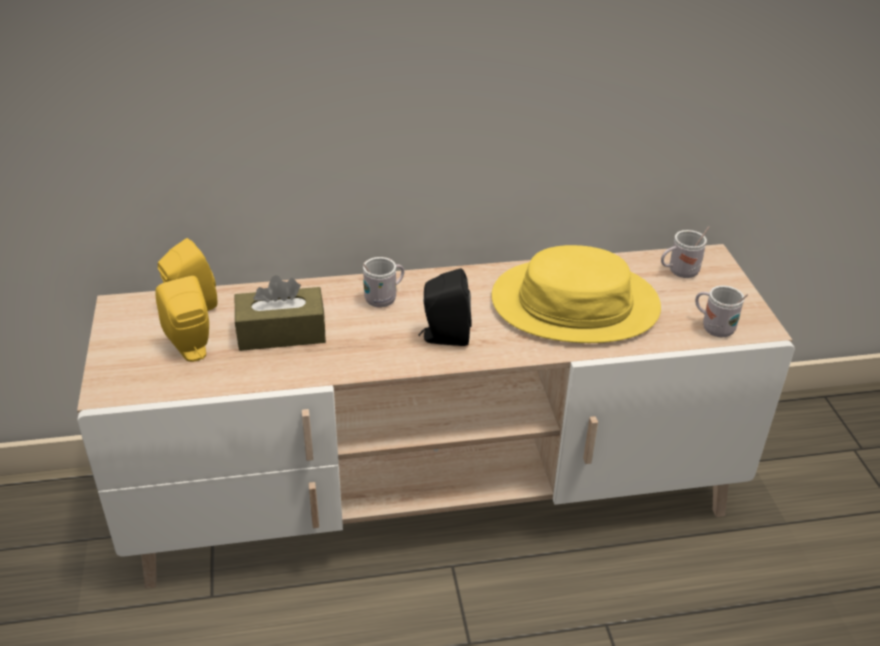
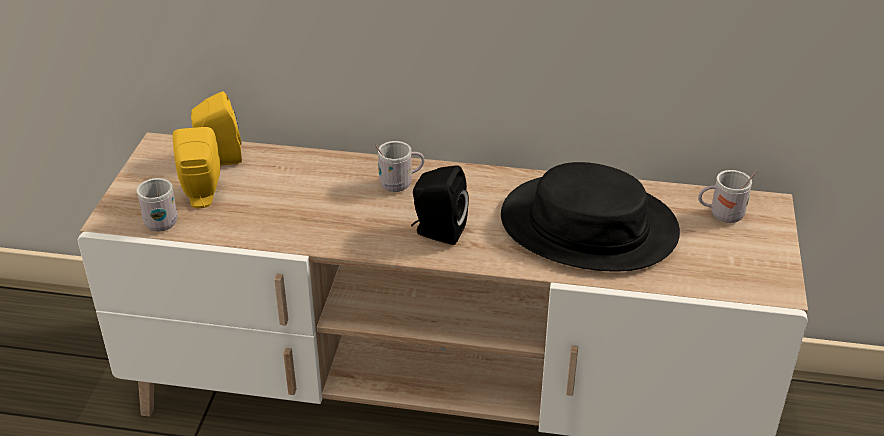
camera: 20 degrees right, 0 degrees up
(281, 333) = (287, 198): brown tissue box -> none
(575, 303) = (588, 225): yellow hat -> black hat
(713, 327) = (724, 279): white mug -> white mug (160, 220)

